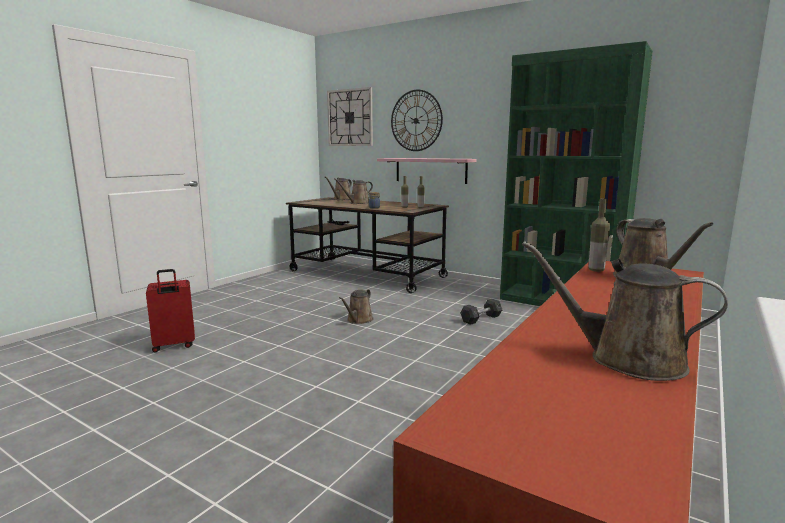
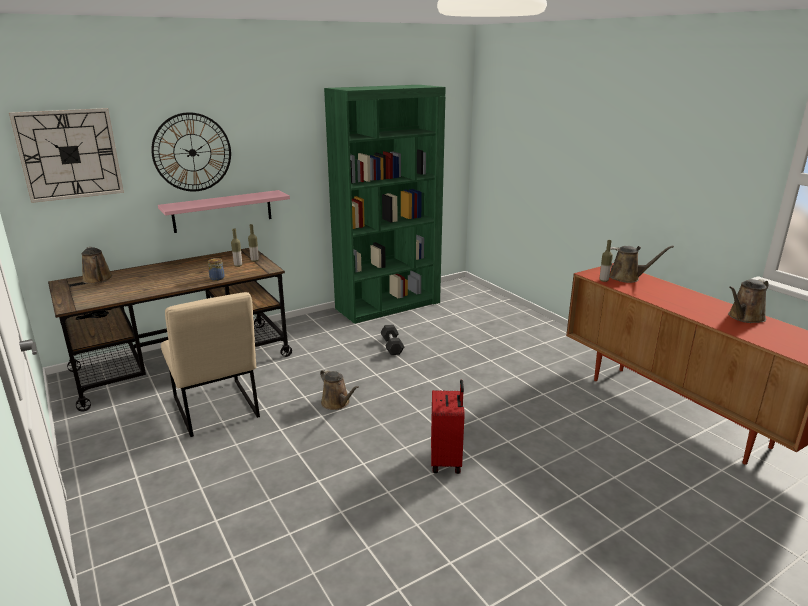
camera: 65 degrees left, 10 degrees up
(174, 346) = (297, 544): red suitcase -> red suitcase (447, 461)
(319, 292) = (215, 408): none -> beige chair
(358, 203) = (158, 278): brown watering can -> none

